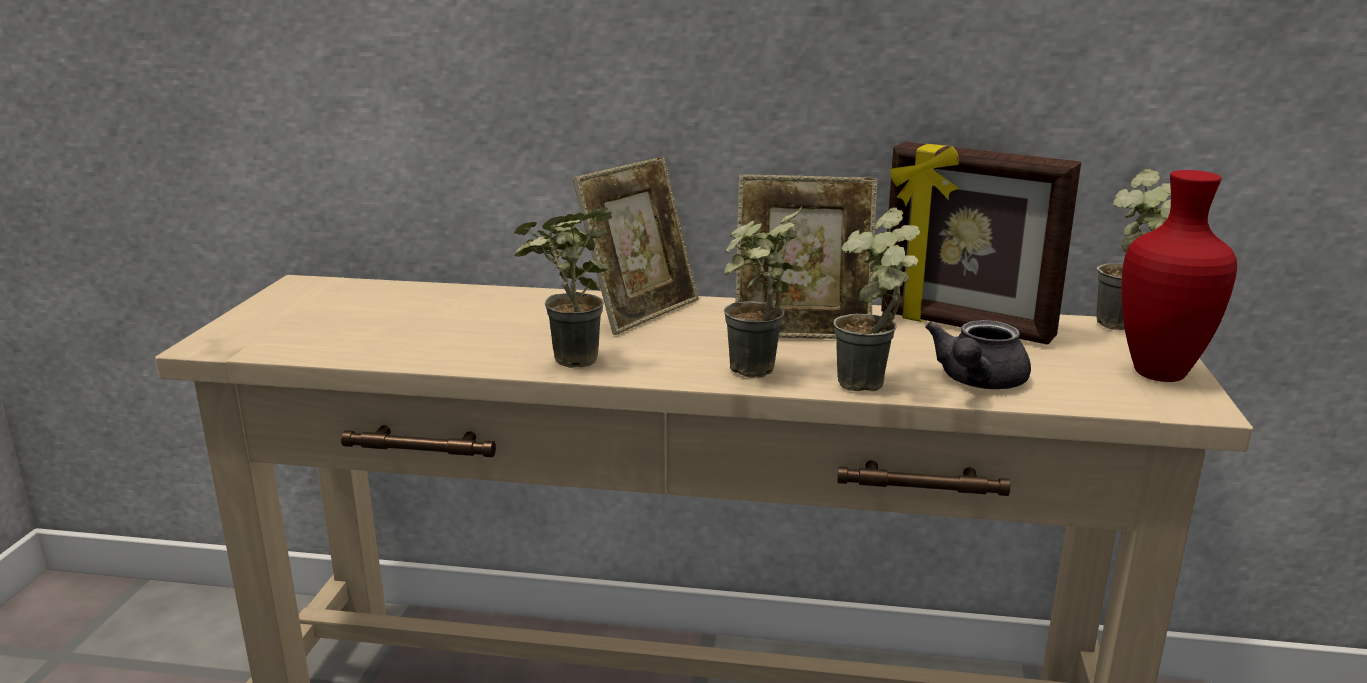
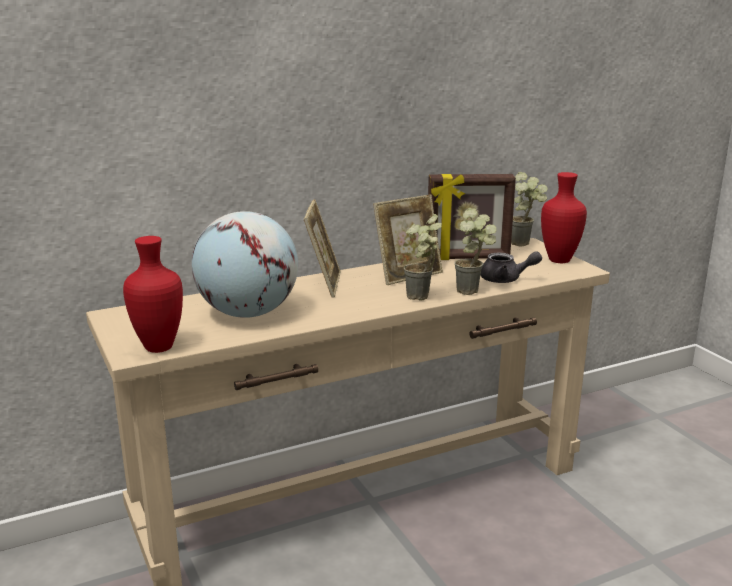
camera: 35 degrees left, 0 degrees up
(261, 342) = (159, 347): none -> red vase
(455, 327) = (248, 313): none -> globe
(566, 364) = (336, 315): potted plant -> none
(977, 382) = (506, 279): grey teapot -> grey teapot turned 75 degrees counterclockwise

